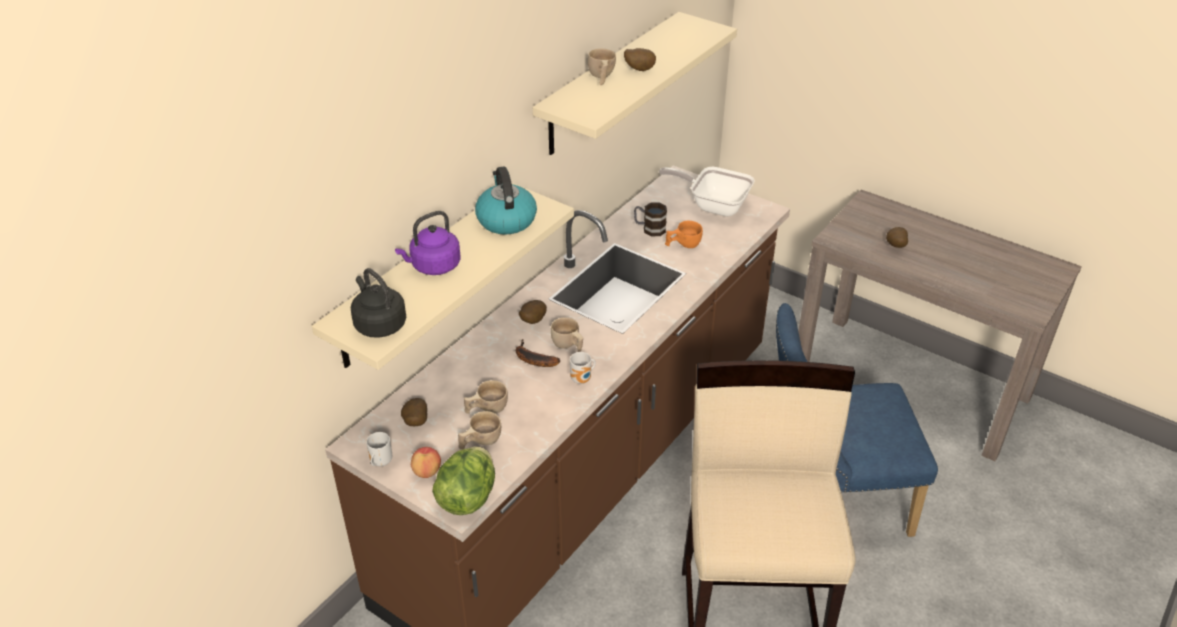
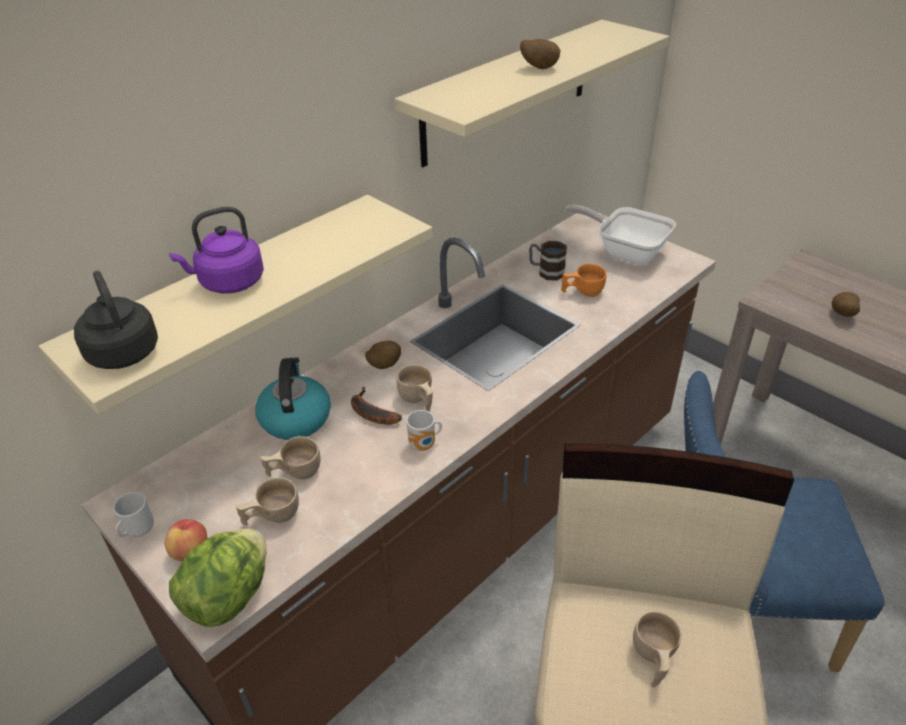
camera: 10 degrees right, 0 degrees up
(415, 423) = (202, 481): potato -> none
(506, 220) = (342, 234): kettle -> kettle (295, 418)
(601, 77) = (490, 73): beige cup -> beige cup (652, 659)

